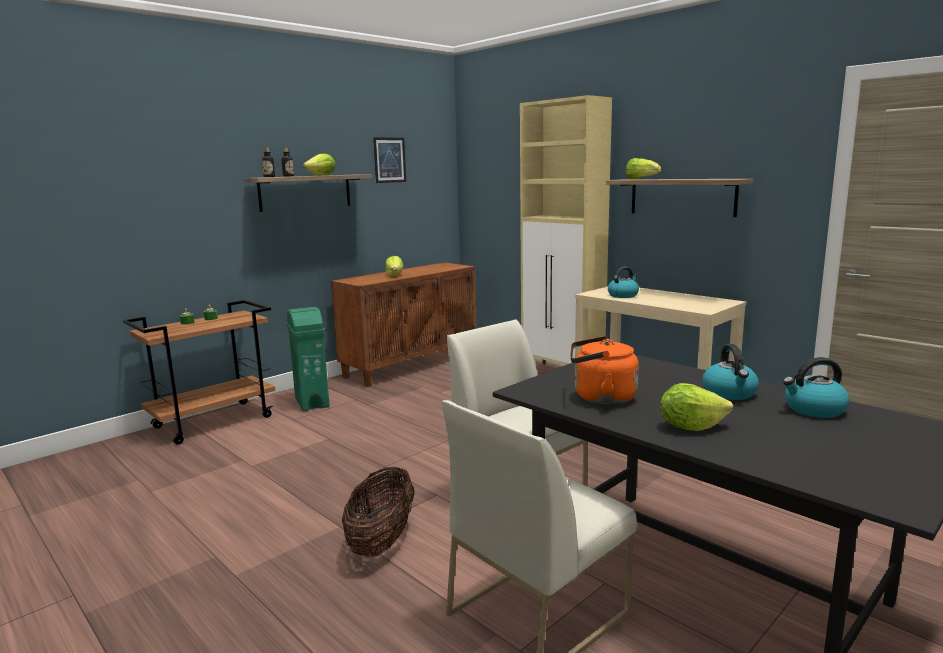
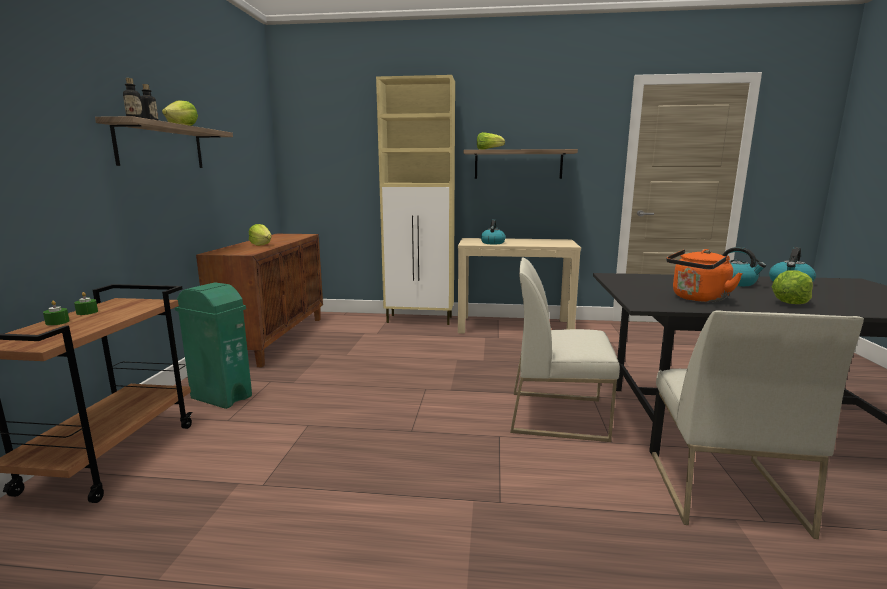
camera: 40 degrees left, 0 degrees up
(382, 541) = (531, 493): basket -> none
(389, 160) = (229, 121): picture -> none

